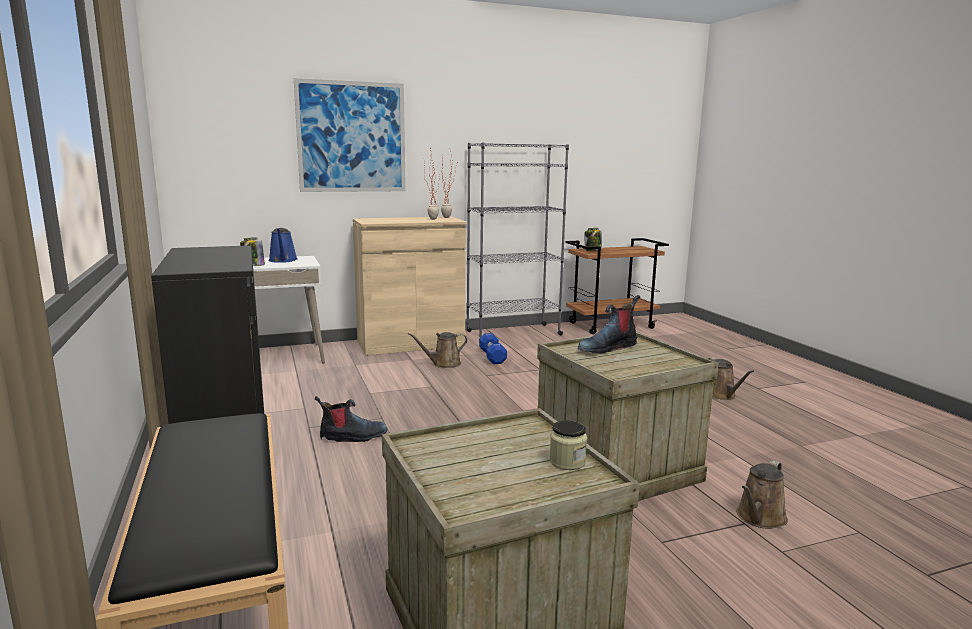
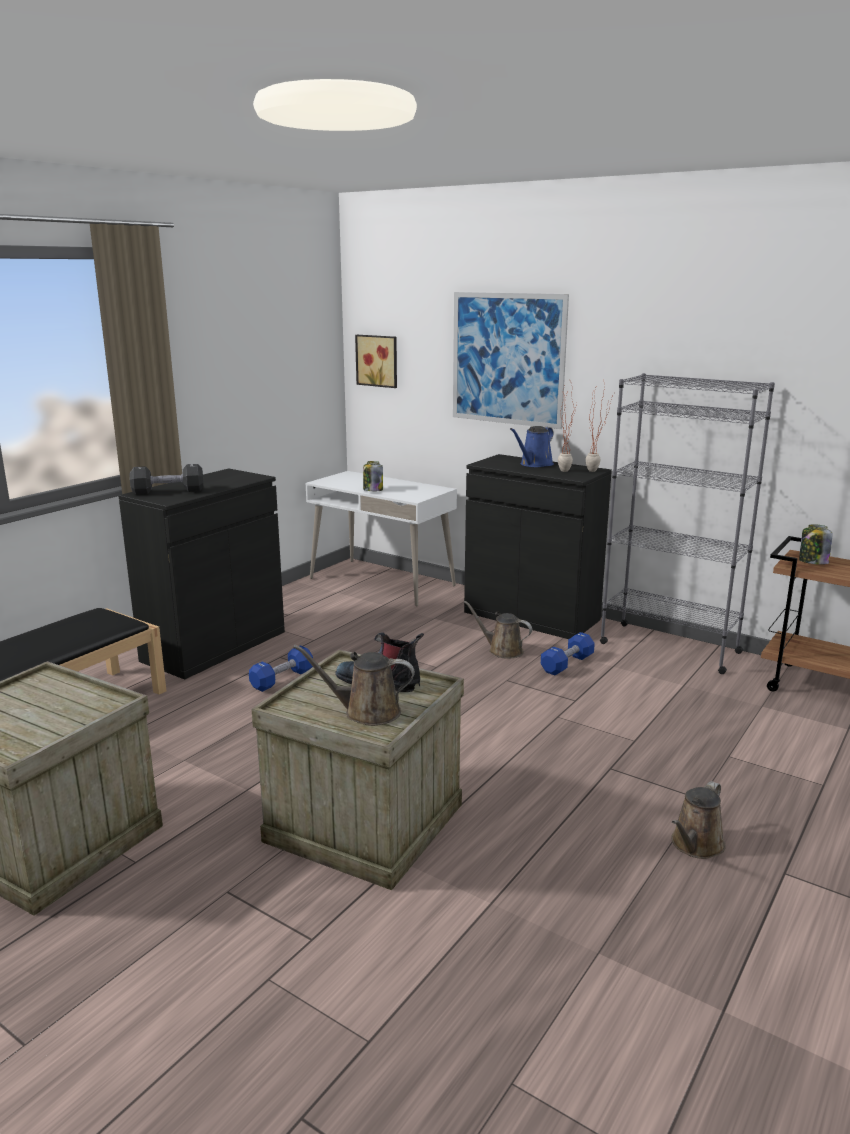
camera: 55 degrees right, 5 degrees up
(199, 264) = (168, 491): none -> black dumbbell
(203, 144) = (378, 360): none -> picture
(283, 260) = (412, 489): blue watering can -> blue watering can (534, 464)
(352, 437) = (282, 679): boot -> blue dumbbell
(410, 343) = (531, 616): beige cabinet -> black cabinet
(567, 462) = (42, 735): jar -> none
(759, 518) = (333, 949): brown watering can -> brown watering can (366, 712)

